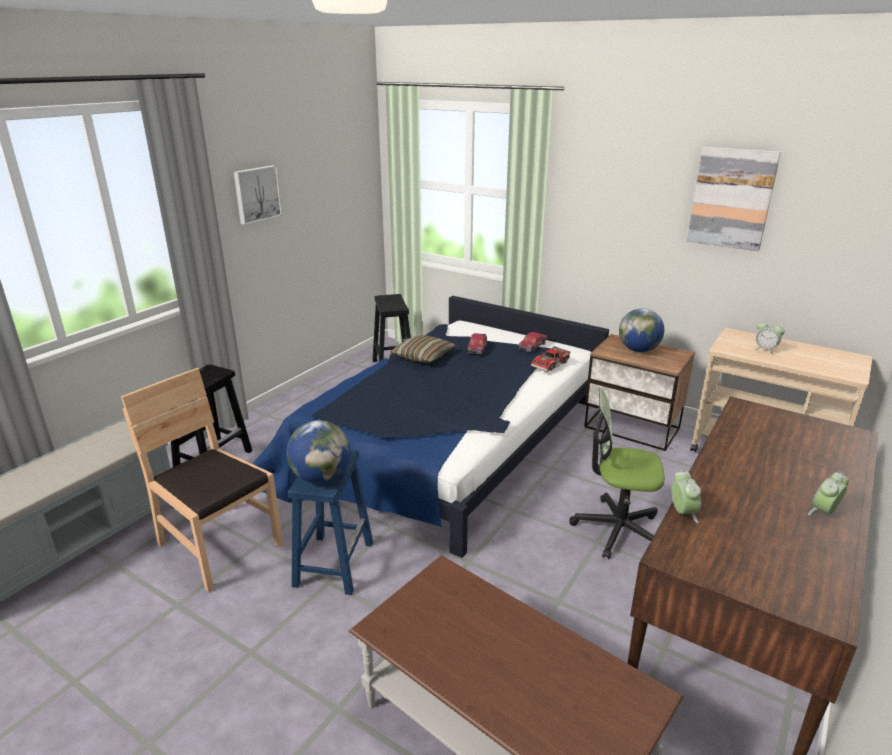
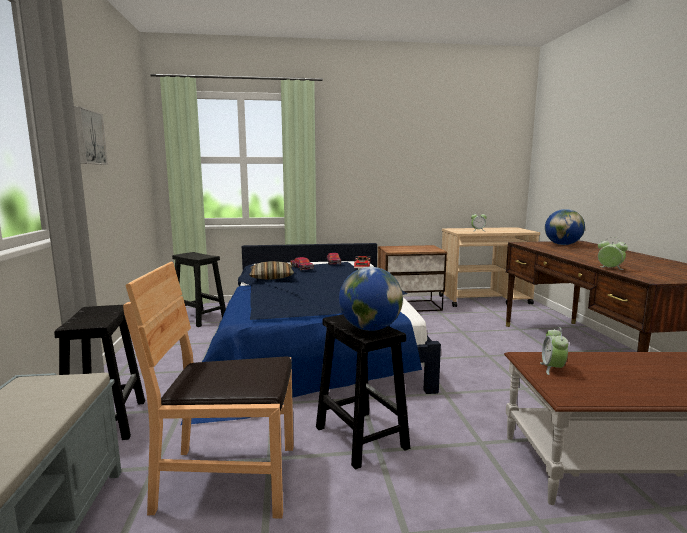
camera: 40 degrees left, 15 degrees down
(334, 562) = (359, 437): blue stool -> black stool
(617, 529) = (485, 347): office chair -> none
(638, 350) = (407, 248): globe -> globe (562, 244)
(731, 198) = (433, 147): picture -> none
(824, 512) = (641, 258): alarm clock -> alarm clock (552, 369)

